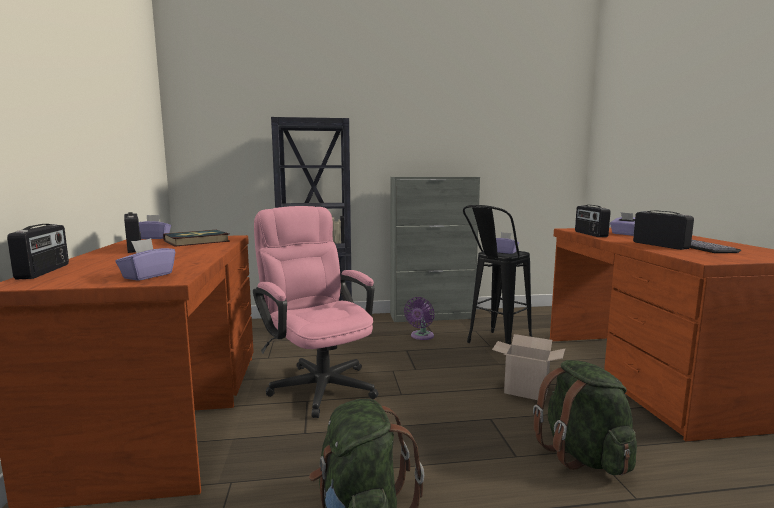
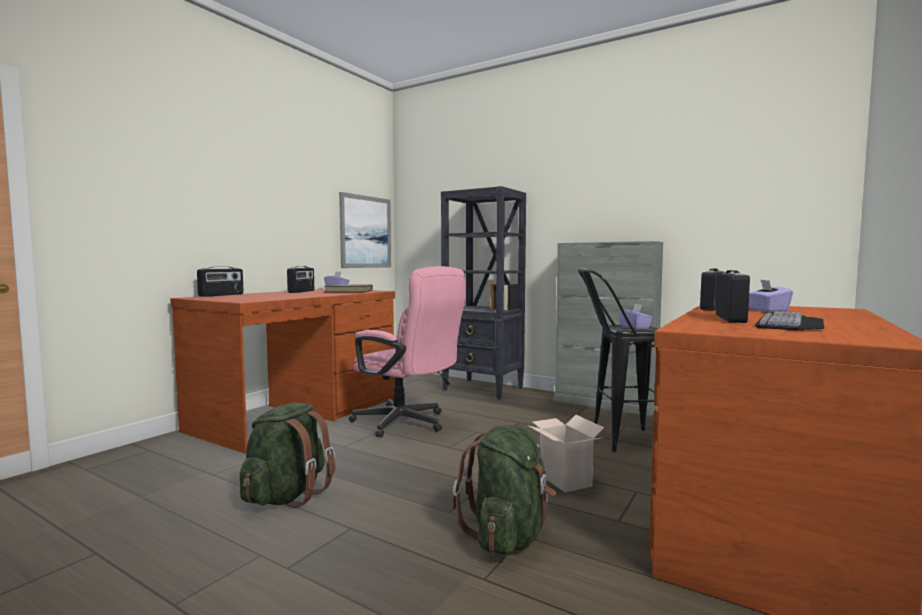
camera: 40 degrees right, 5 degrees down
(147, 159) = (366, 232): none -> picture
(147, 276) = (244, 299): purple tissue box -> none
(318, 383) = (407, 424): pink office chair -> pink office chair turned 120 degrees clockwise
(421, 336) = (556, 416): purple fan -> none

